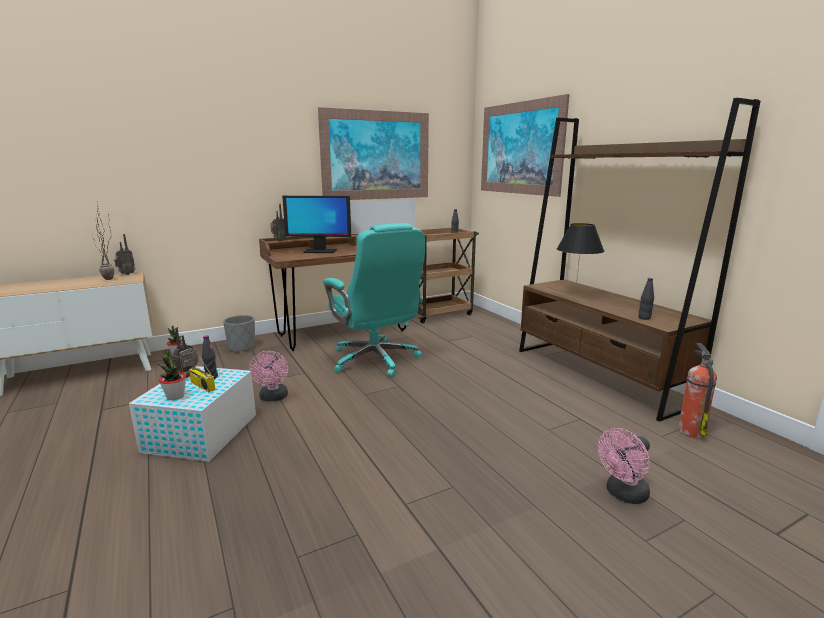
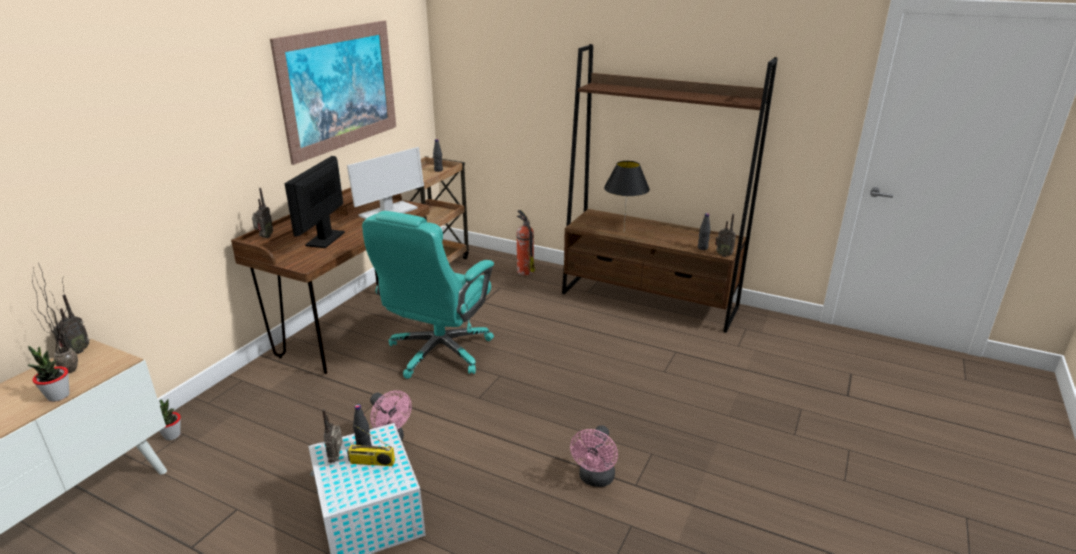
camera: 35 degrees left, 10 degrees up
(175, 396) = (364, 487): potted plant -> potted plant (58, 396)
(242, 348) = (251, 392): grey planter -> none
(320, 251) = (325, 239): monitor -> monitor turned 135 degrees clockwise
(375, 360) = (438, 352): turquoise office chair -> turquoise office chair turned 90 degrees clockwise
(520, 148) = (508, 63): picture -> none
(623, 494) = (756, 406): pink fan -> pink fan (595, 479)
(662, 326) = (723, 255): none -> radio
(690, 431) = (750, 333): fire extinguisher -> fire extinguisher (524, 271)

